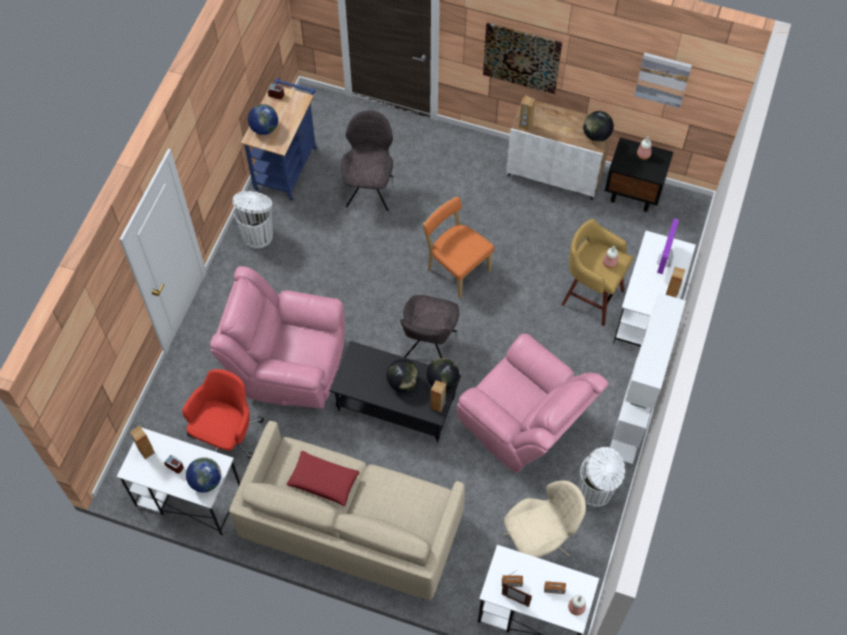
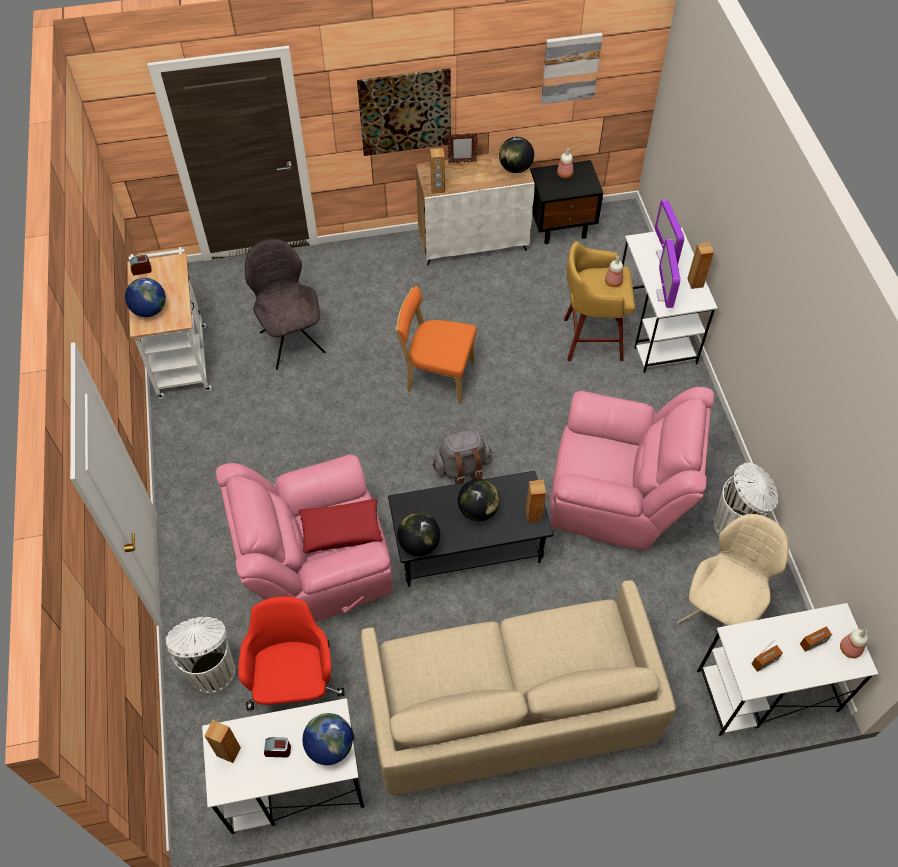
camera: 30 degrees left, 5 degrees down
(258, 234) = (193, 443): white trash can -> white trash can (212, 670)
(287, 164) = (181, 356): blue cart -> white cart
(323, 481) = (465, 667): red pillow -> red pillow (341, 530)
(428, 347) = (462, 469): grey chair -> grey backpack
(442, 381) = (520, 487): globe -> globe (419, 544)
(515, 600) = (782, 679): picture frame -> picture frame (462, 162)
(632, 420) = (716, 437): white bookcase -> none
(640, 293) = (665, 295): none -> monitor

